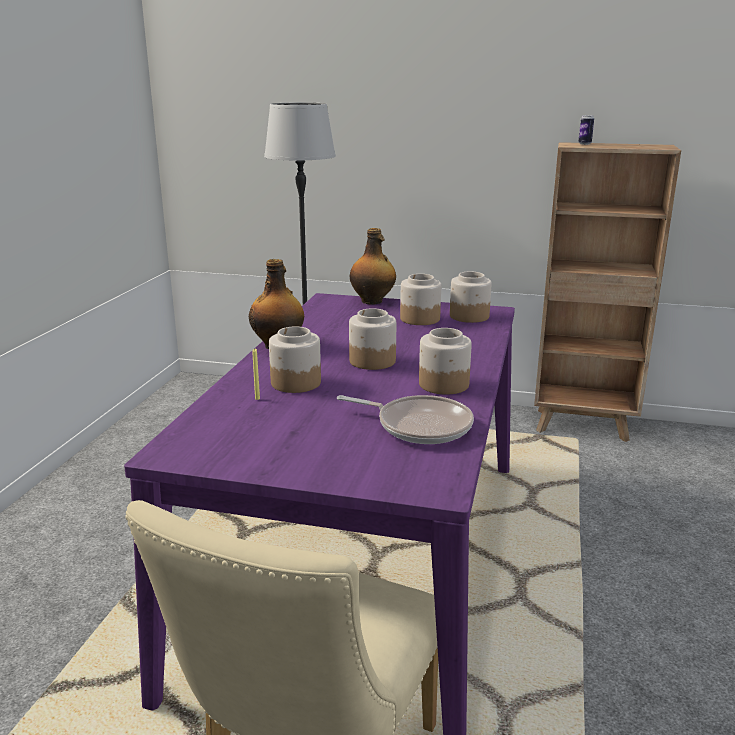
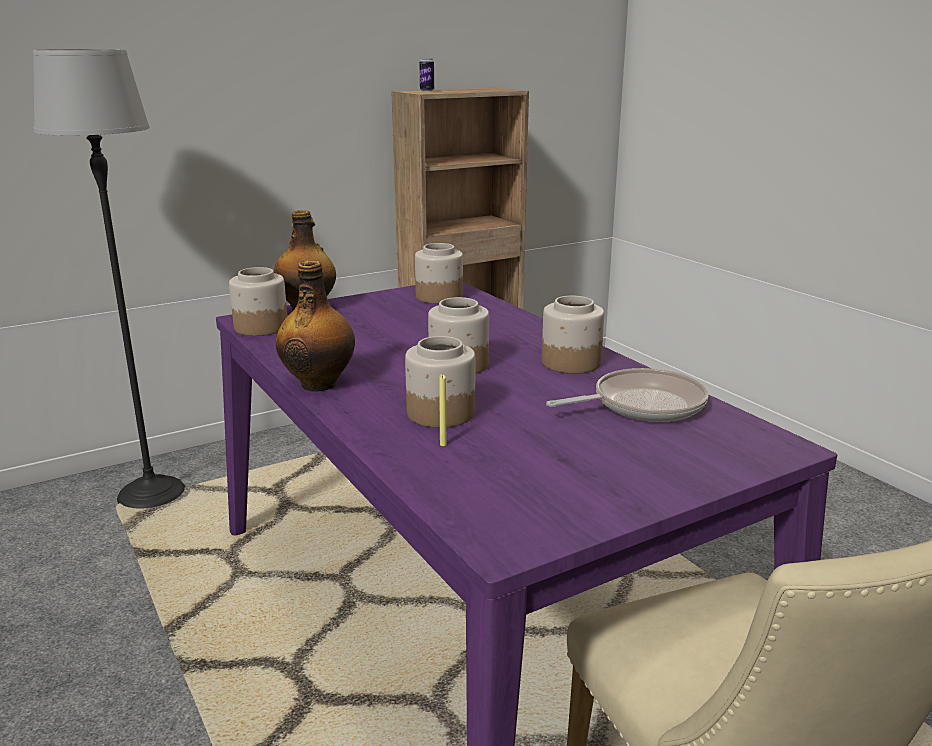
camera: 45 degrees left, 0 degrees up
(419, 319) = (399, 312): jar -> jar (260, 327)

